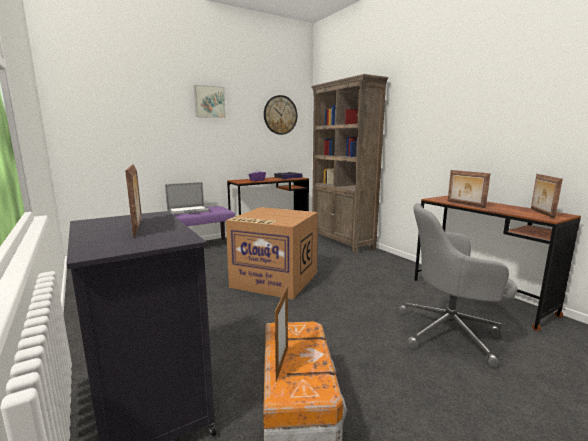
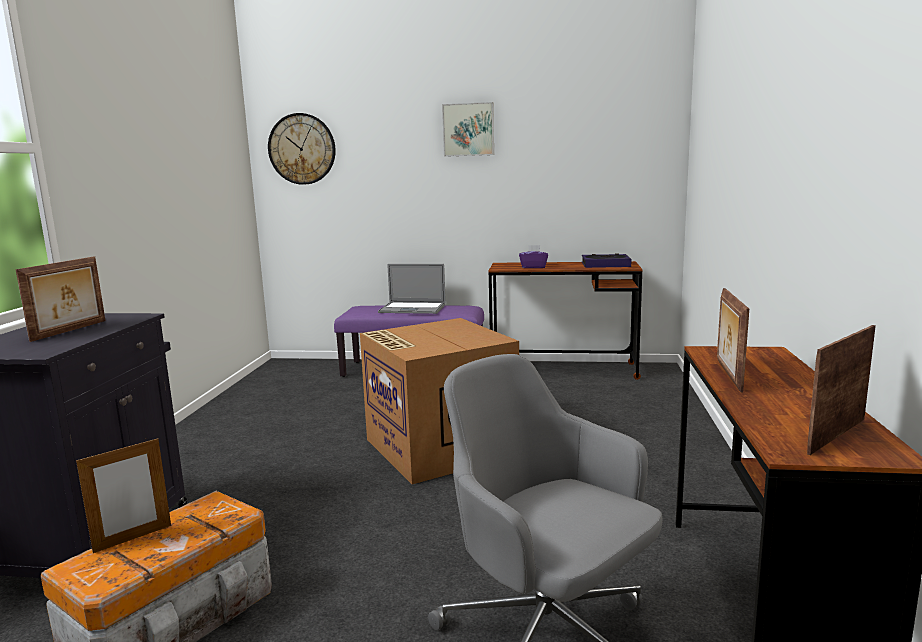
camera: 40 degrees right, 0 degrees up
(280, 115) = (609, 142): wall clock -> wall clock (302, 149)
(342, 242) = (671, 411): brown bookcase -> none

